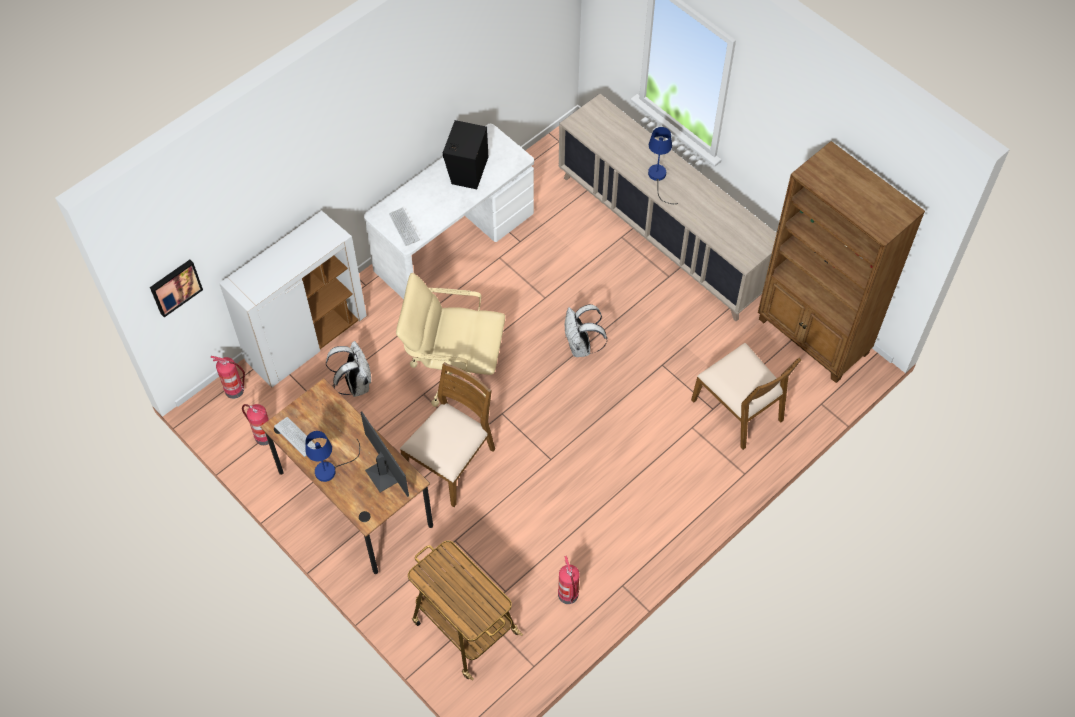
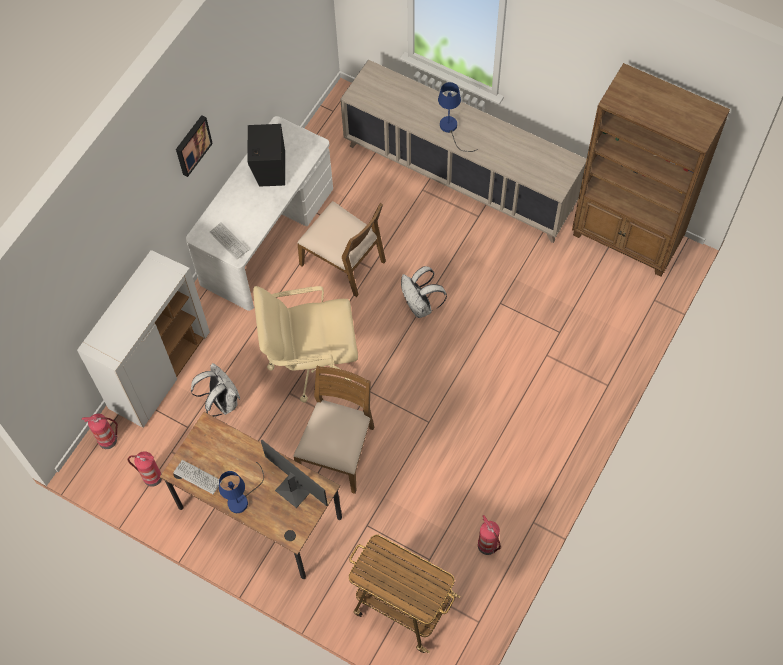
camera: 15 degrees left, 5 degrees up
(175, 286) = (39, 368): picture -> picture (192, 145)
(739, 409) = (583, 326): brown chair -> brown chair (344, 262)

